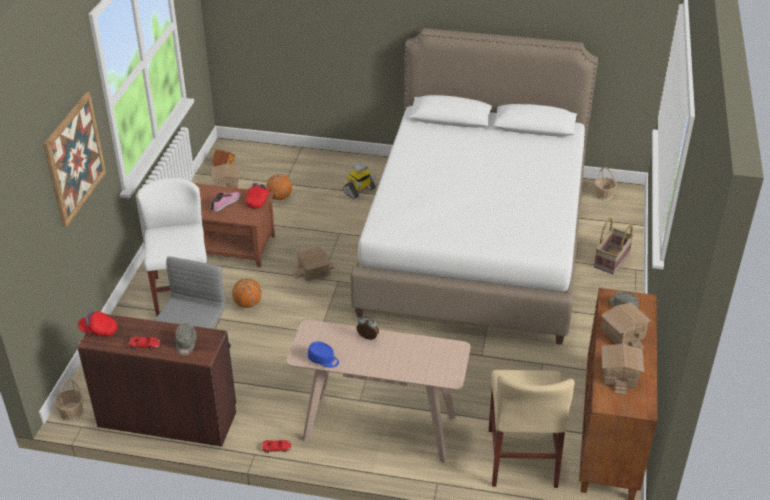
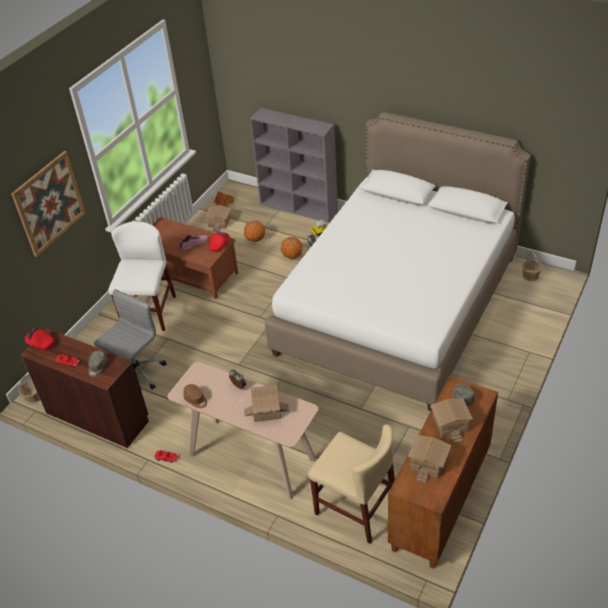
camera: 20 degrees right, 5 degrees up
(247, 304) = (194, 329): basketball -> basketball (292, 256)
(313, 270) = (256, 308): toy house -> toy house (266, 409)
(317, 158) = (299, 207): none -> grey bookcase
(323, 359) = (196, 399): blue cap -> brown cap
(521, 457) = (355, 508): beige chair -> beige chair turned 75 degrees counterclockwise
(612, 260) = (511, 340): basket -> none

